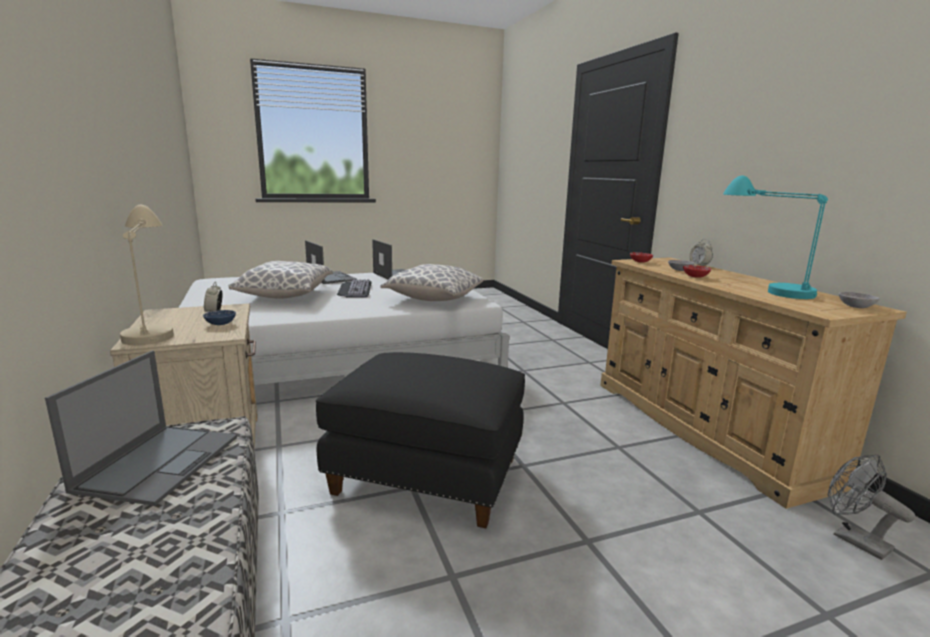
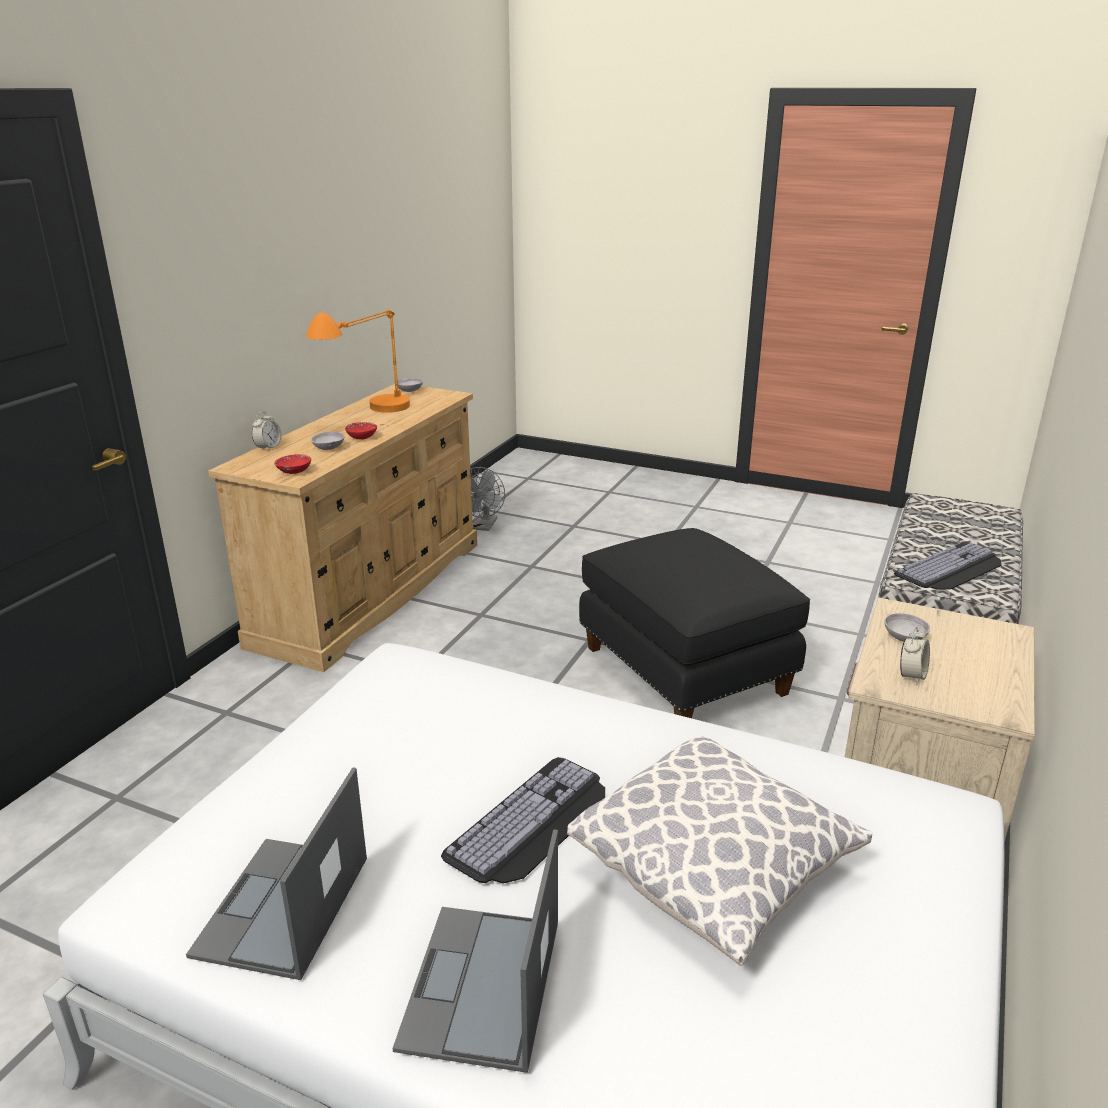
camera: 135 degrees left, 10 degrees up
(152, 326) = (1001, 664): beige table lamp -> none
(160, 462) = (952, 569): laptop -> keyboard
(220, 324) = (904, 638): blue bowl -> grey bowl
(433, 299) = (443, 706): pillow -> none
(760, 286) = (367, 416): turquoise table lamp -> orange table lamp

